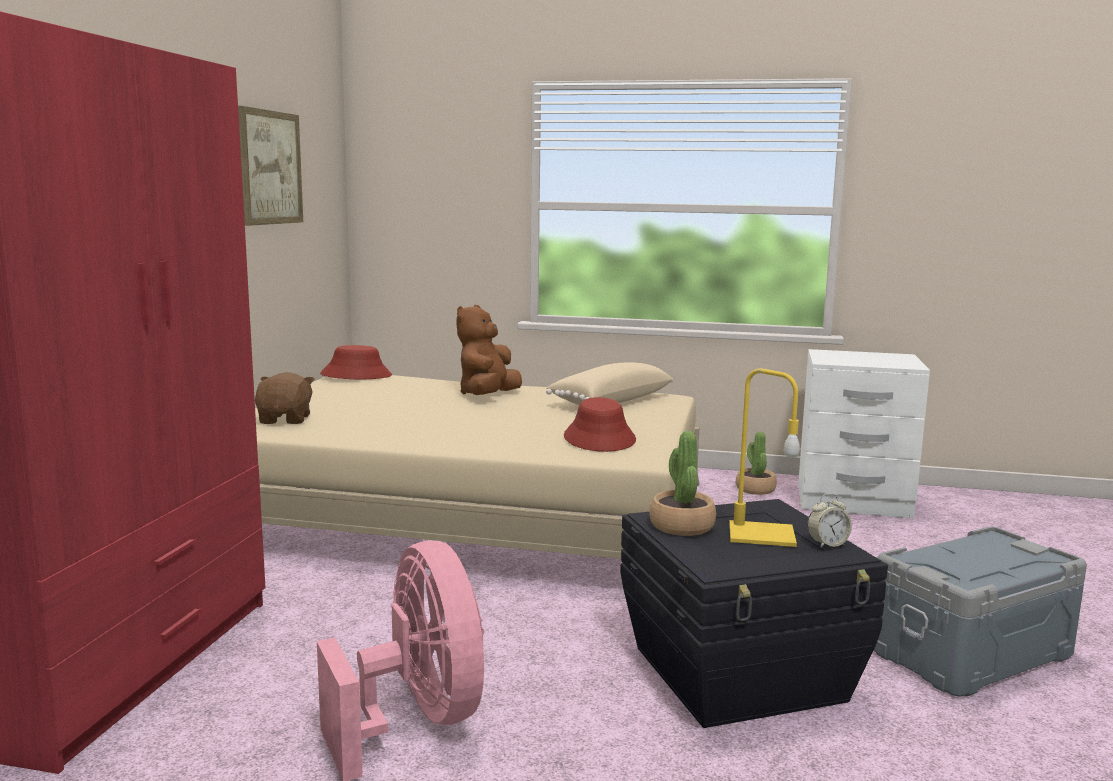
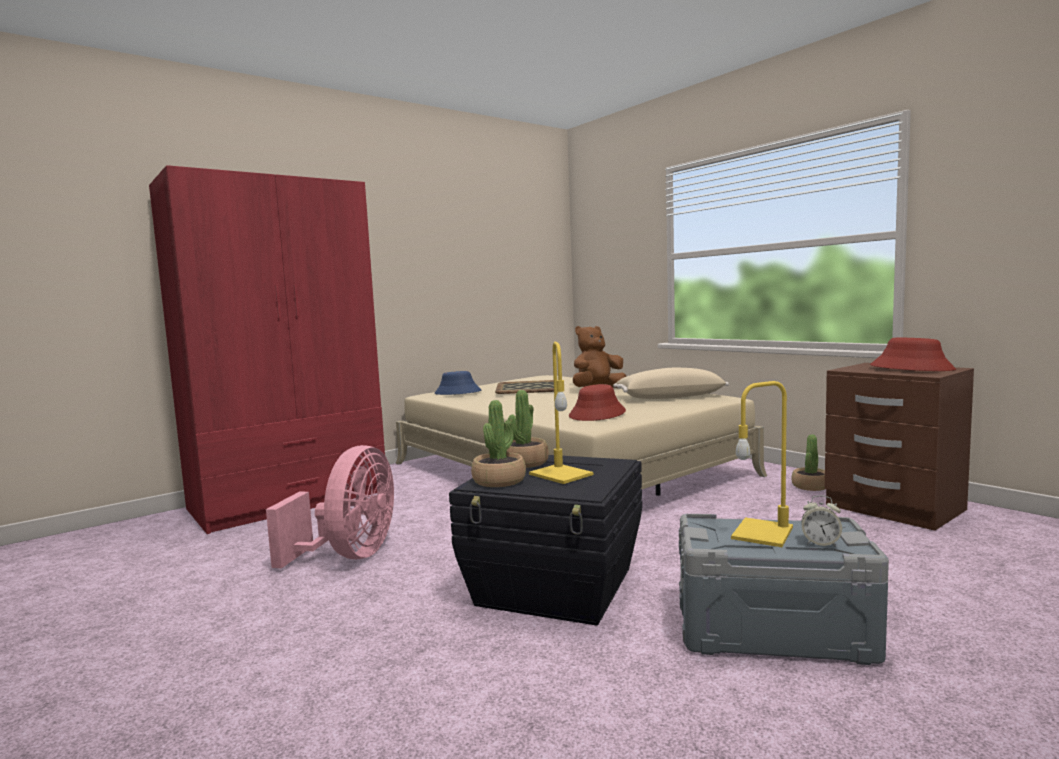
camera: 40 degrees right, 5 degrees down
(271, 168) = (490, 245): picture -> none
(285, 419) = (457, 393): brown plush toy -> blue hat
(356, 375) = (545, 375): red hat -> red hat (911, 368)
(392, 401) = (528, 388): none -> tray
(724, 558) = (499, 481): none -> potted plant
(827, 544) = (589, 486): alarm clock -> alarm clock (820, 543)
(853, 501) = (893, 508): white nightstand -> brown nightstand
(966, 558) = (762, 532): none -> yellow table lamp

